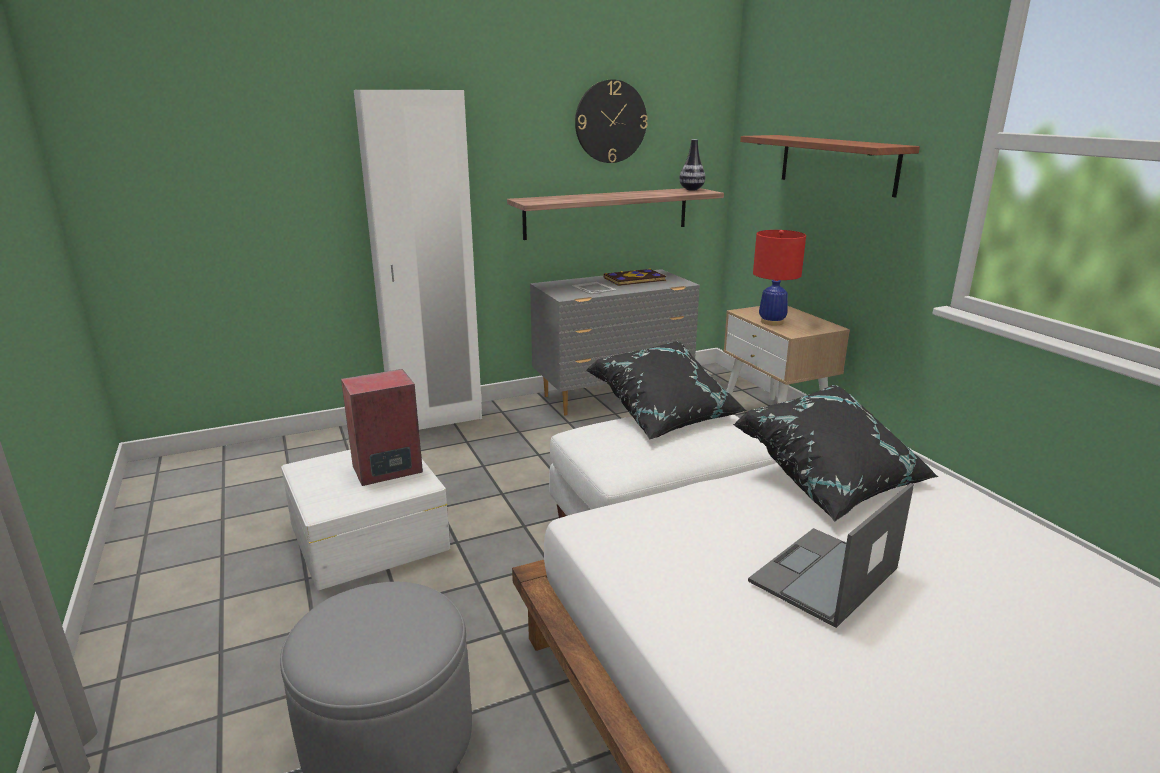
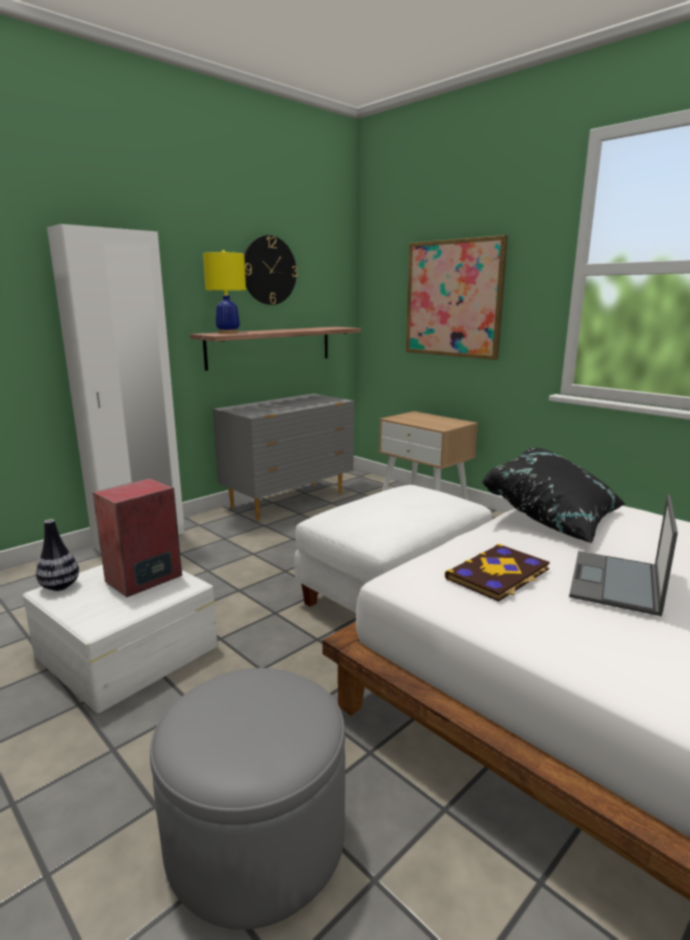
camera: 20 degrees left, 5 degrees down
(549, 199) = (228, 333): none -> yellow table lamp
(635, 279) = (299, 400): book -> book (499, 575)
(665, 414) = (384, 494): black pillow -> none
(691, 189) = (333, 327): vase -> vase (60, 586)
(771, 322) = (420, 422): red table lamp -> none
(837, 164) = (453, 299): shelf -> picture

